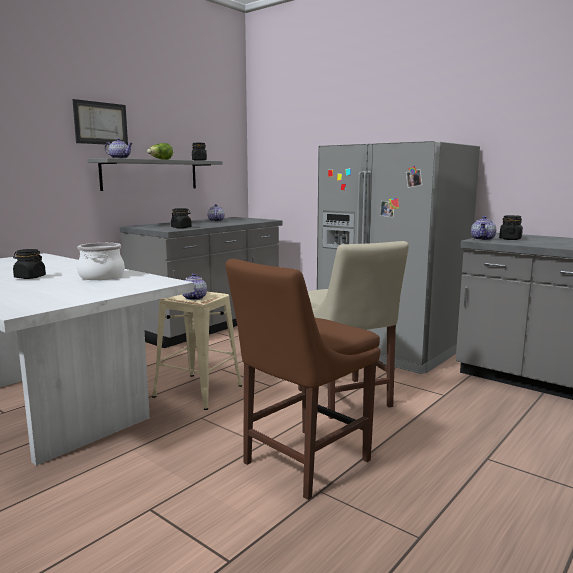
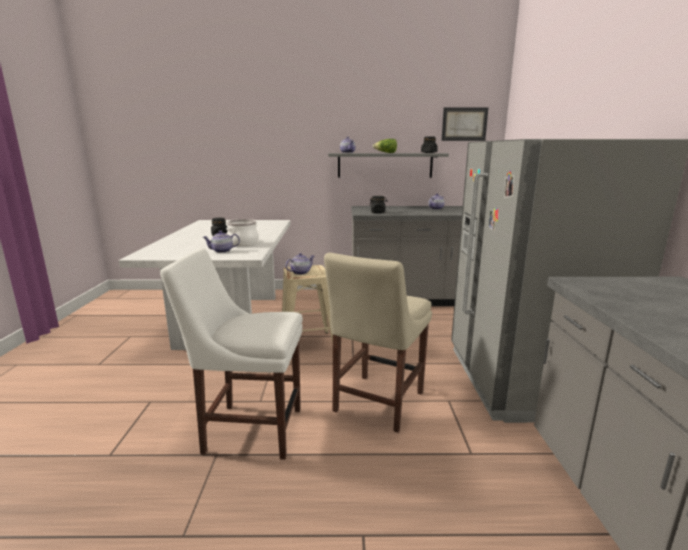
camera: 50 degrees right, 5 degrees up
(101, 123) = (342, 125): picture -> picture (464, 124)
(301, 463) = (248, 429): brown chair -> white chair
(483, 239) = (587, 282): teapot -> teapot (222, 251)
(510, 239) = (636, 292): black jar -> none

